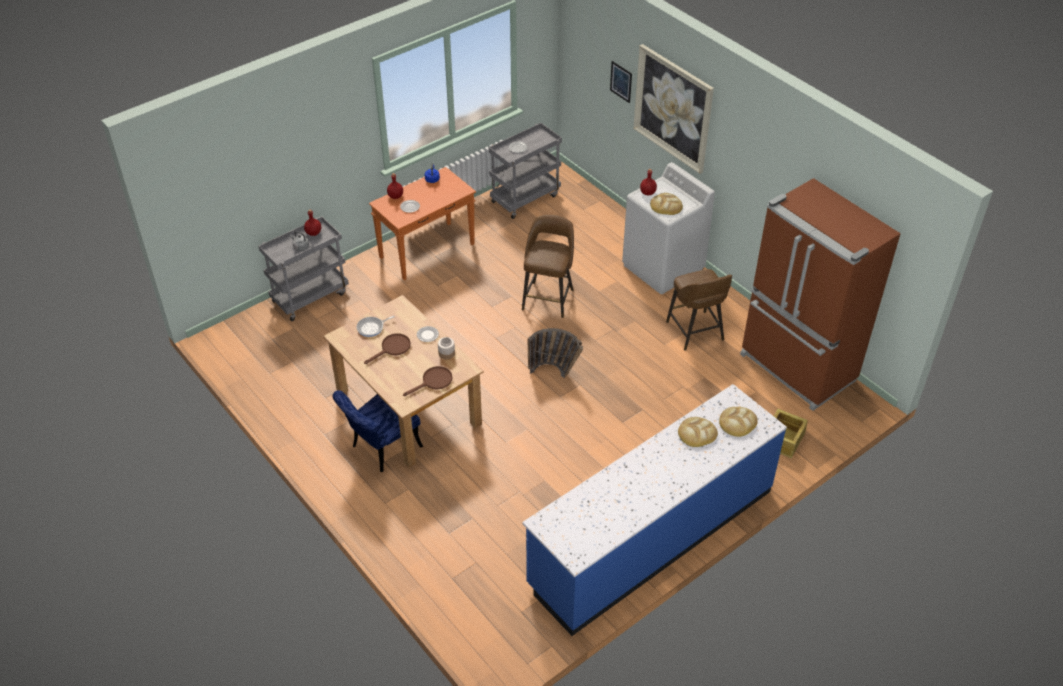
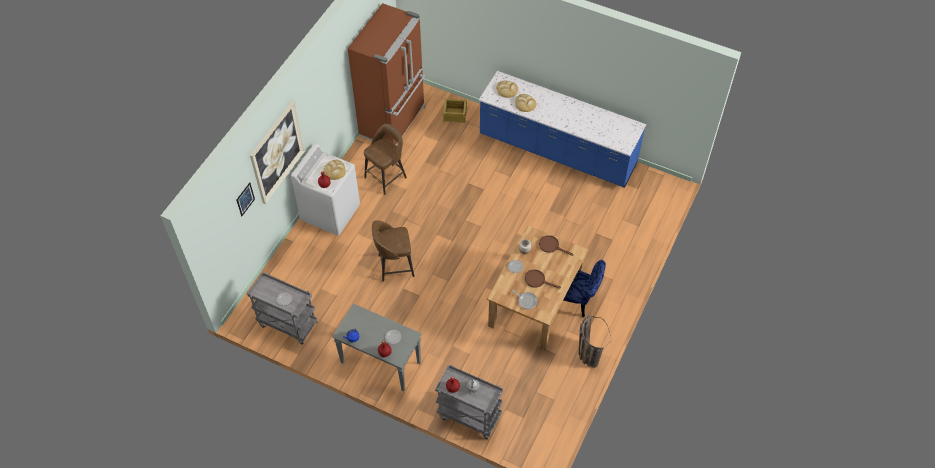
camera: 115 degrees left, 10 degrees up
(427, 250) = (380, 363): orange console table -> grey console table
(556, 372) = (461, 236): basket -> basket (587, 351)

